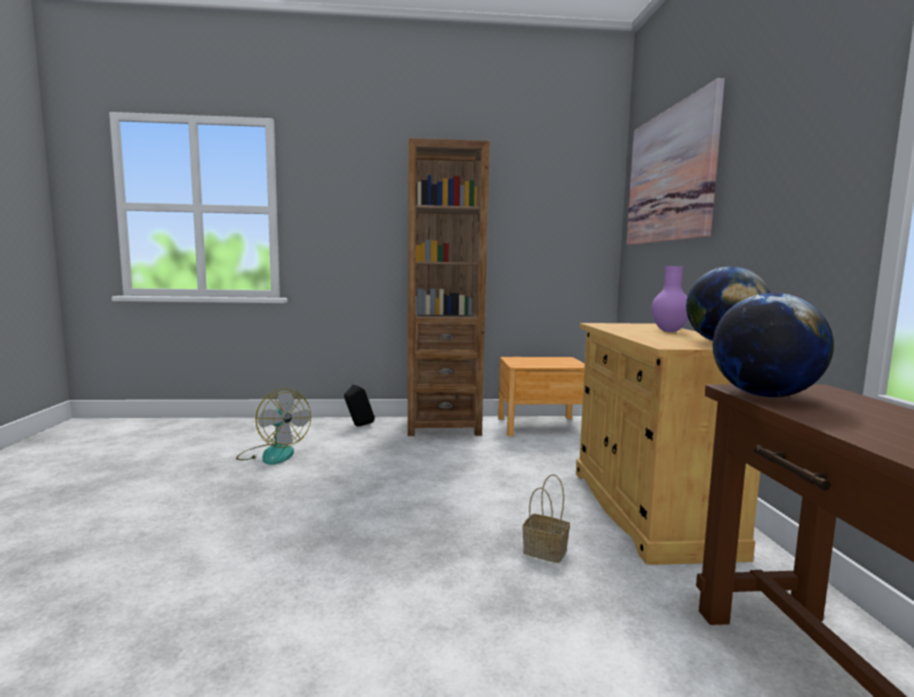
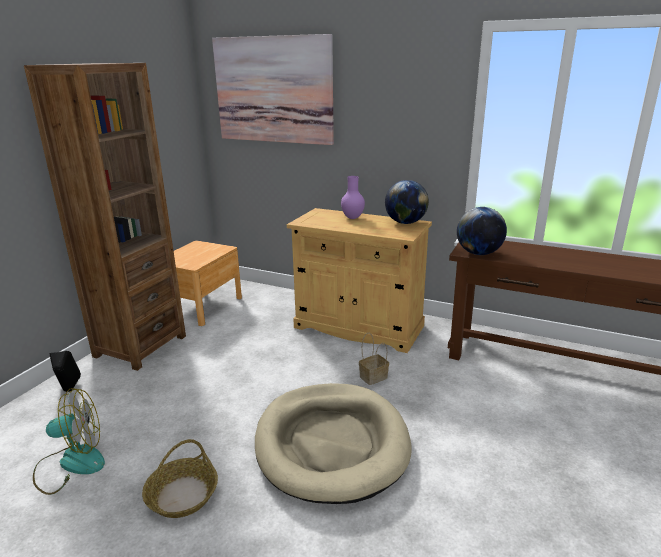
camera: 60 degrees left, 15 degrees up
(251, 503) = (182, 495): none -> basket
(374, 557) = (331, 444): none -> beige dog bed

